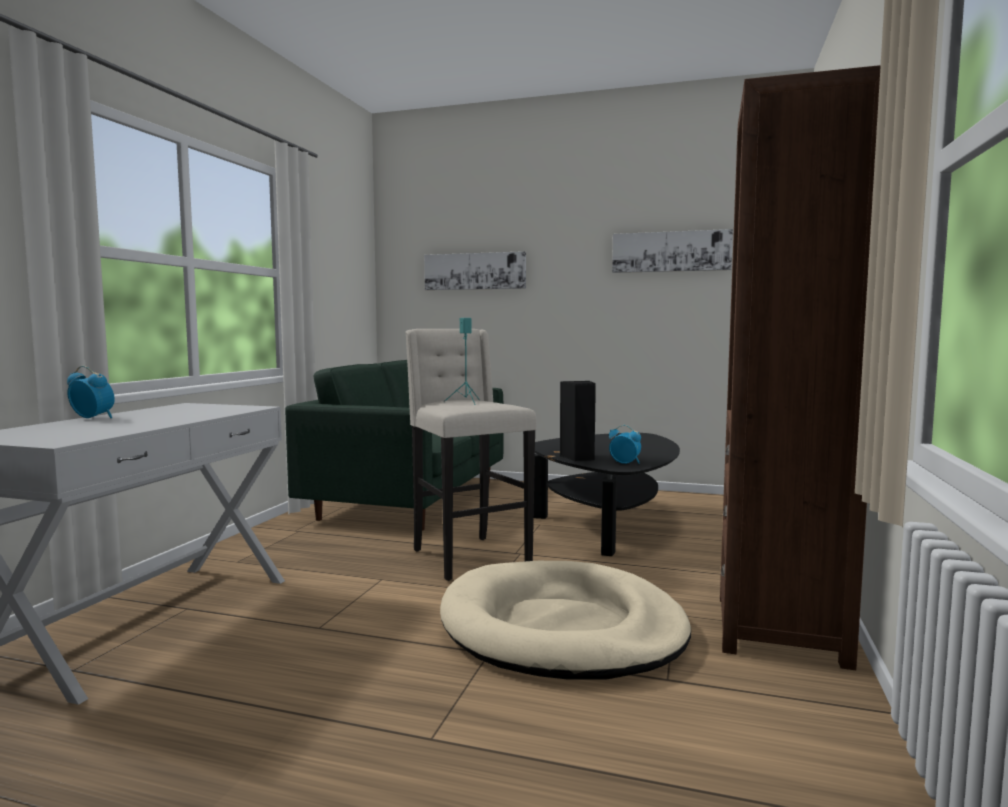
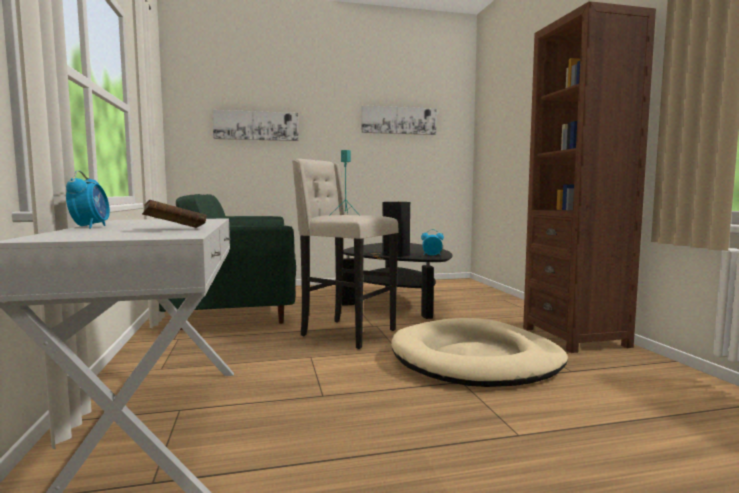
camera: 30 degrees left, 0 degrees up
(93, 418) = (90, 227): alarm clock -> alarm clock turned 90 degrees clockwise
(117, 429) = (175, 229): none -> brown book

